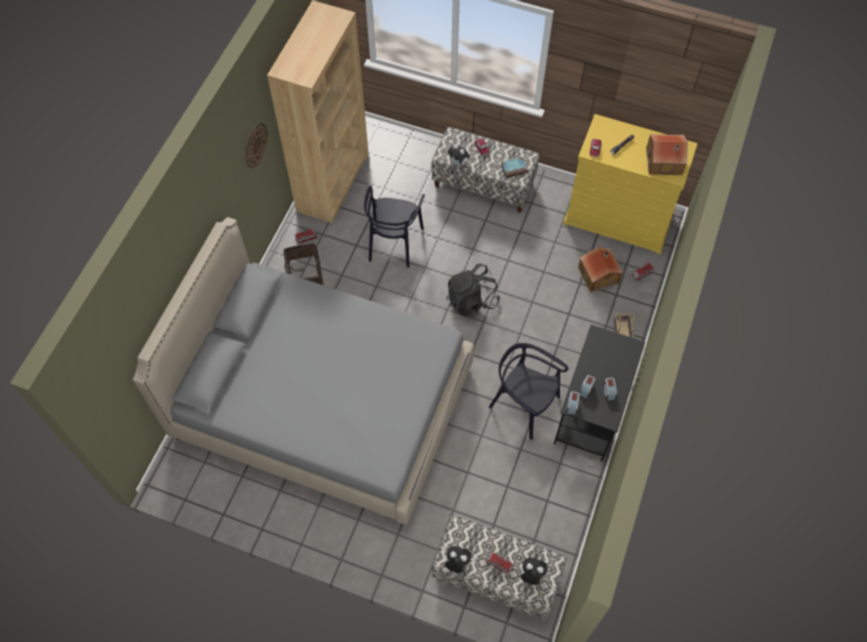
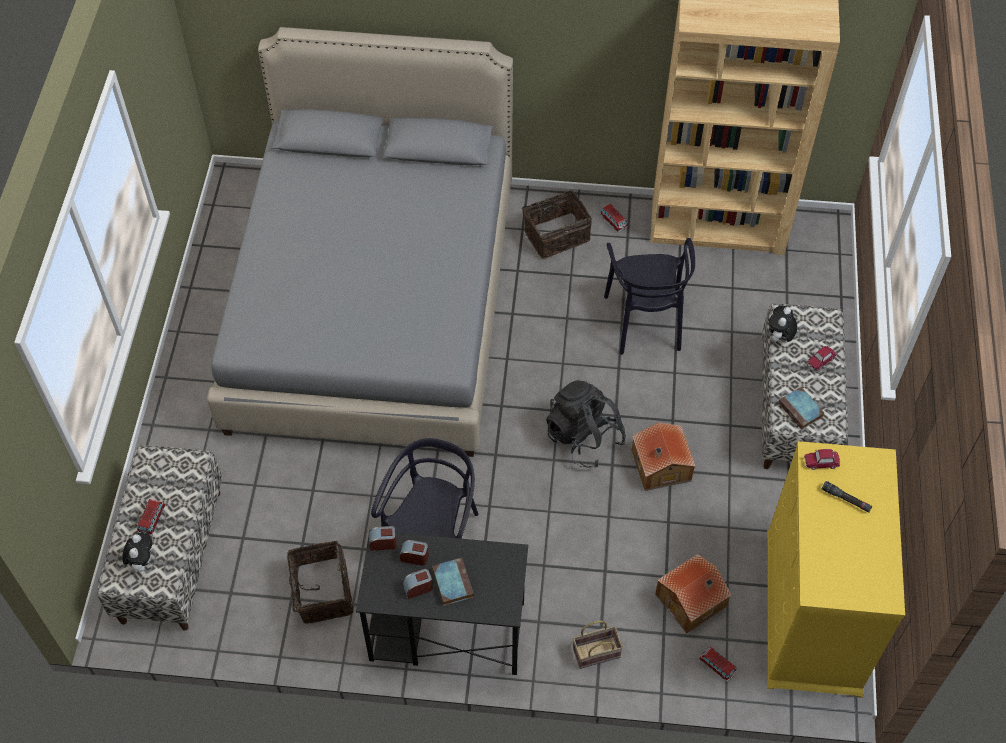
camera: 75 degrees right, 5 degrees down
(255, 145) = (618, 42): wall clock -> none
(394, 243) = (645, 321): black chair -> black chair turned 90 degrees counterclockwise
(456, 563) = (145, 471): plush toy -> none
(546, 481) = (321, 591): none -> basket
(608, 372) = (452, 582): none -> book
(664, 162) = (840, 568): toy house -> toy house (660, 466)

